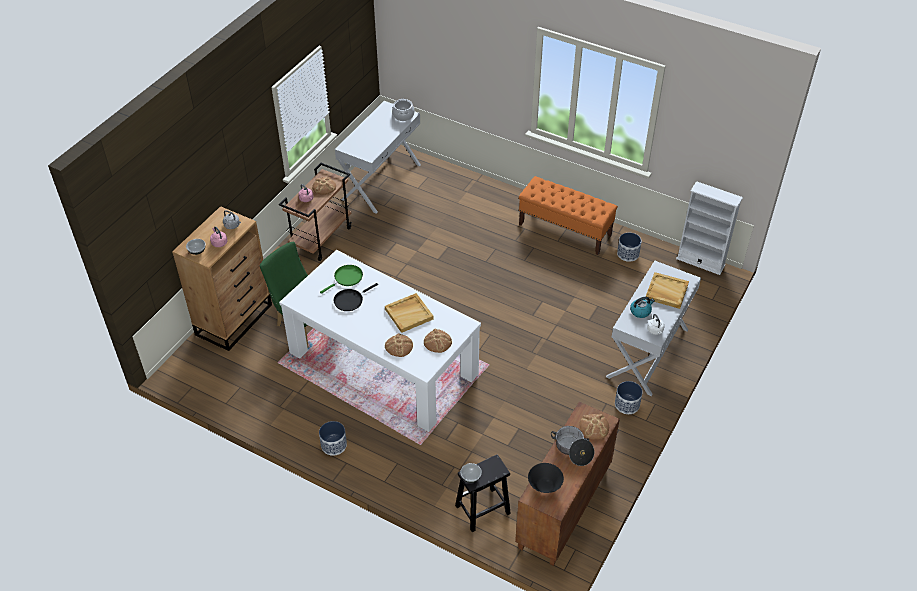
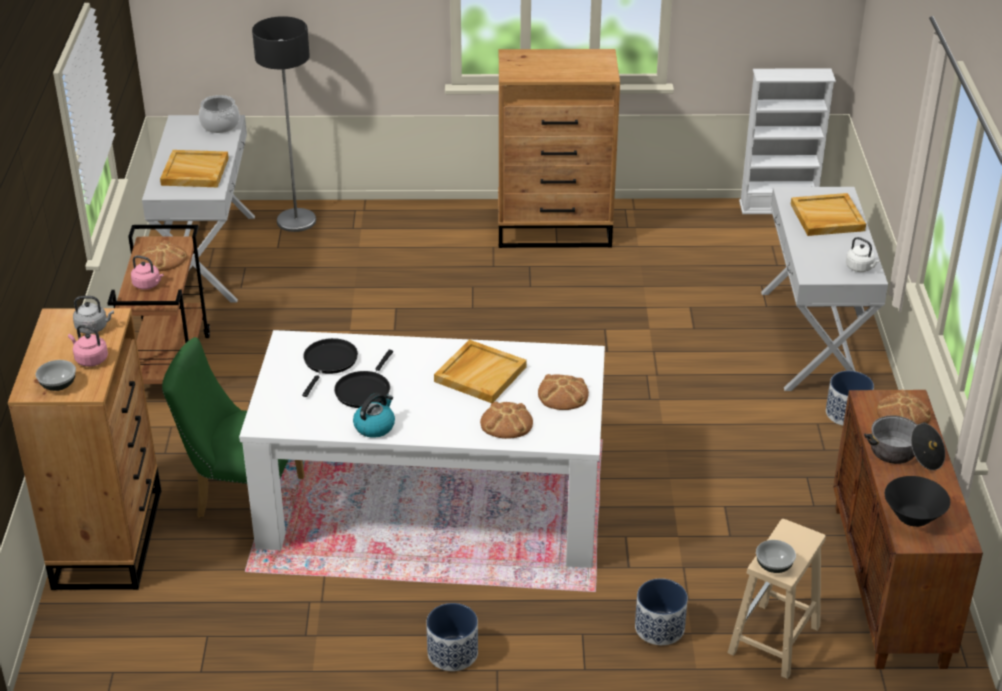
camera: 30 degrees left, 10 degrees down
(346, 278) = (329, 362): green frying pan -> black frying pan
(370, 141) = (194, 172): none -> beige tray
(438, 175) = (296, 221): none -> floor lamp
(482, 510) = (773, 641): black stool -> beige stool
(565, 230) = (555, 229): orange bench -> brown dresser
(627, 254) = (672, 230): planter -> planter (659, 628)
(640, 311) = (817, 252): kettle -> kettle (374, 426)

